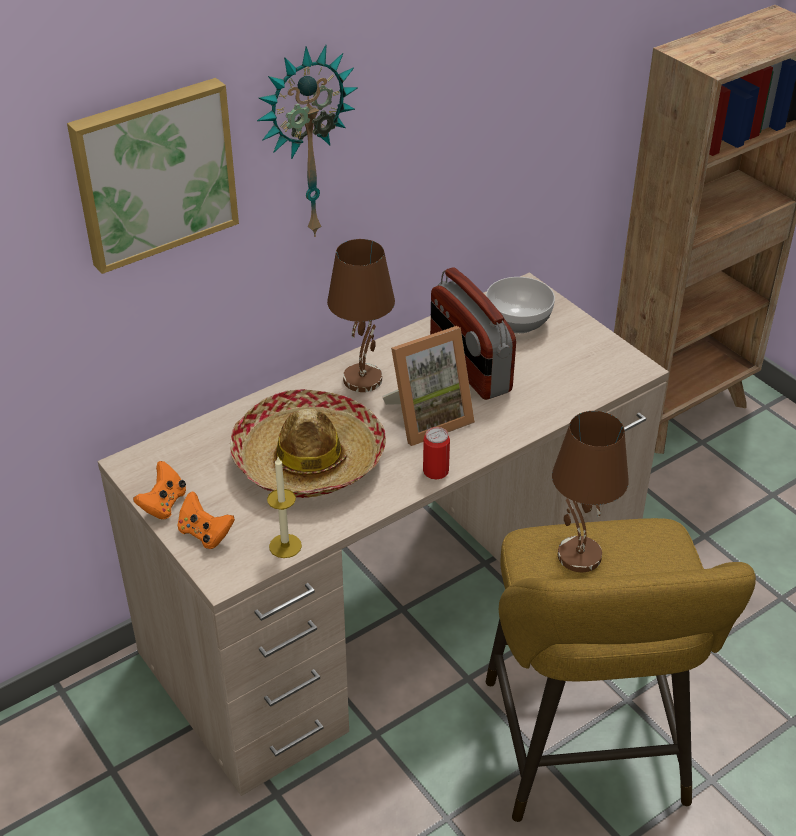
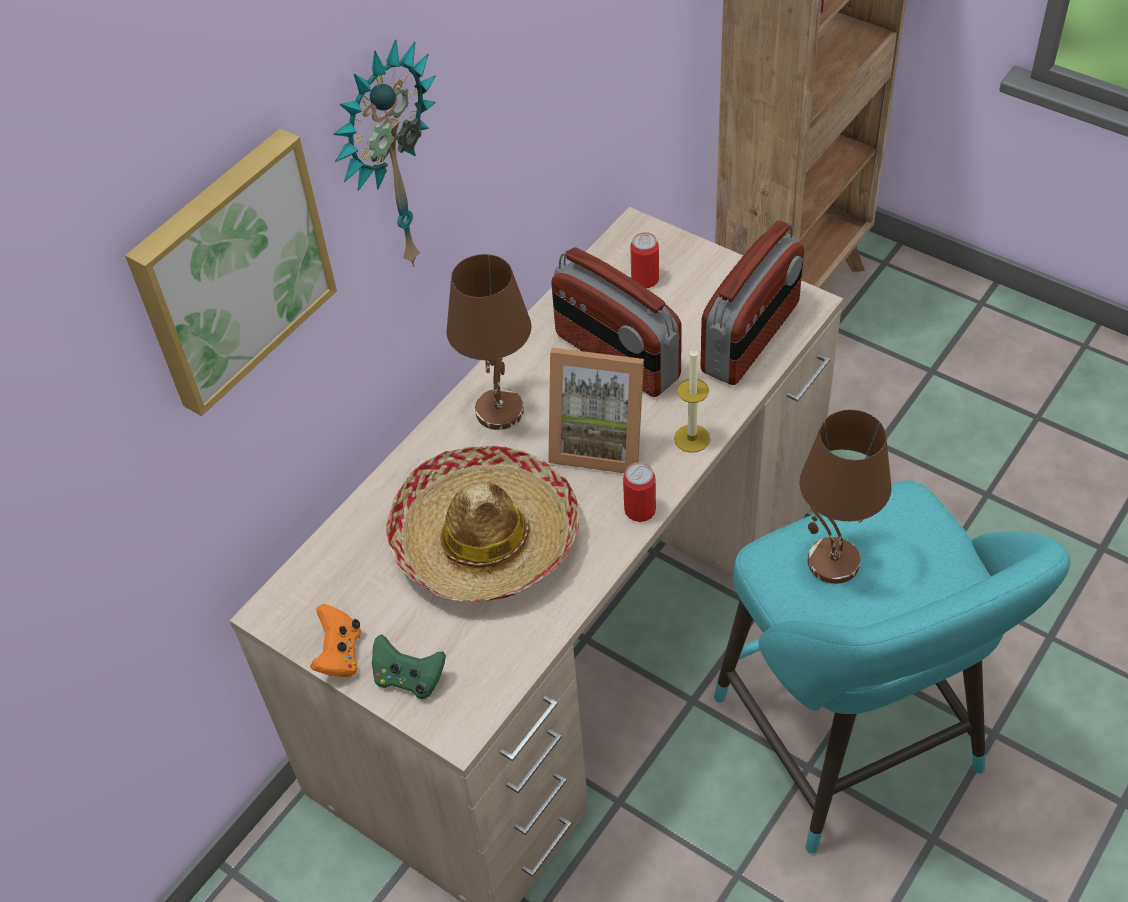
camera: 15 degrees left, 10 degrees up
(205, 534) = (409, 679): orange game controller -> green game controller
(285, 546) = (511, 664): candle -> candle (692, 438)
(427, 418) = (599, 441): picture frame -> picture frame turned 60 degrees clockwise
(517, 322) = (645, 279): bowl -> can
(581, 380) = (751, 338): none -> radio
(587, 753) = (855, 746): yellow stool -> turquoise stool

